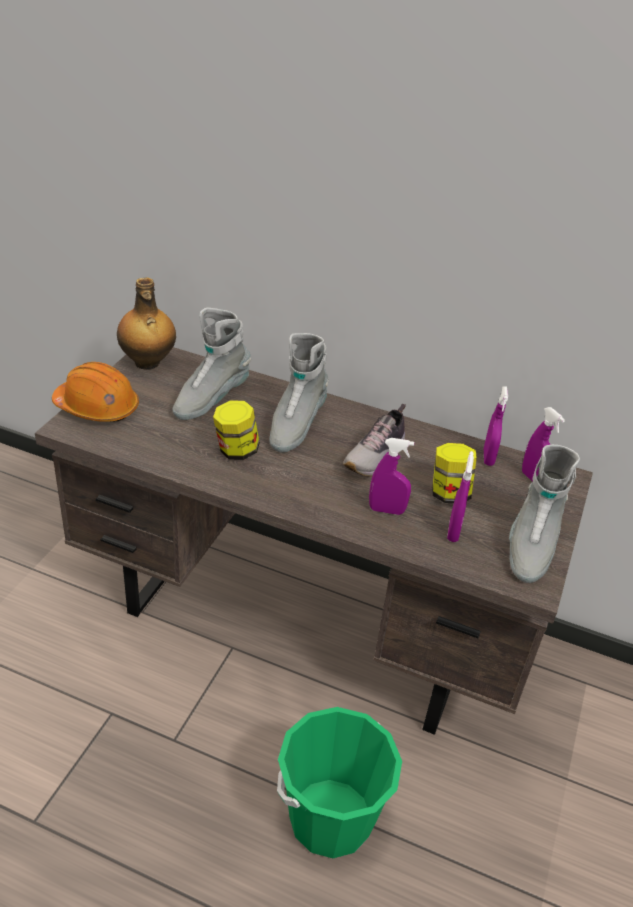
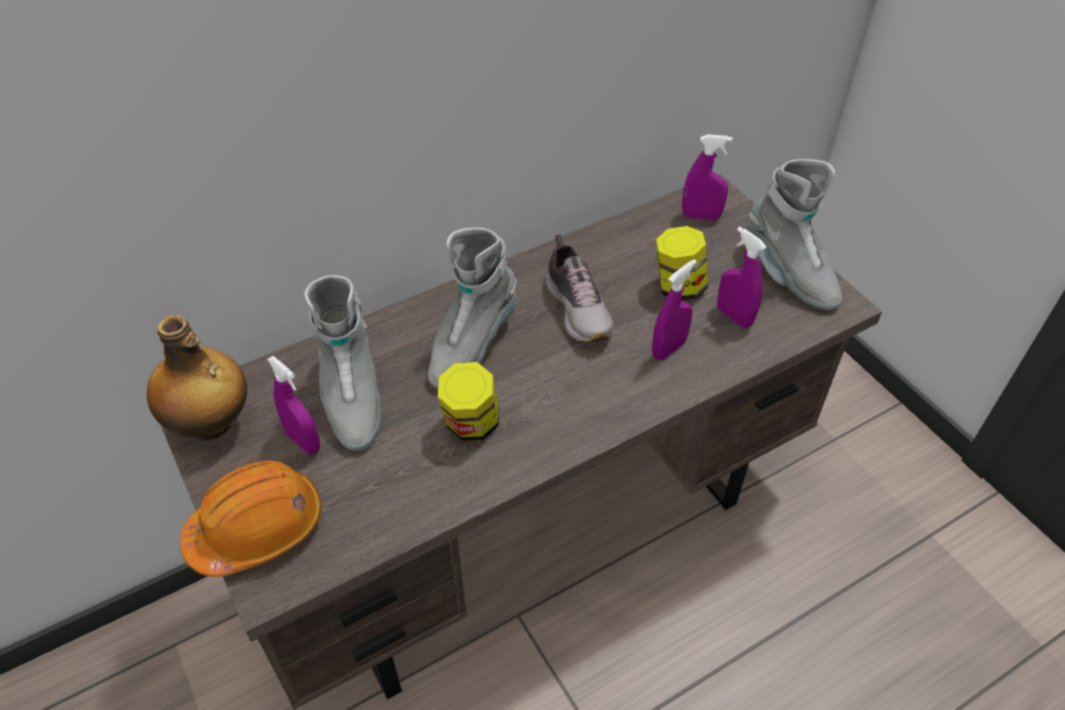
camera: 50 degrees left, 10 degrees up
(295, 425) = (471, 346): grey boot -> grey boot turned 60 degrees clockwise
(330, 818) = (773, 648): green bucket -> none
(488, 457) = (646, 227): purple spray bottle -> purple spray bottle (303, 441)

